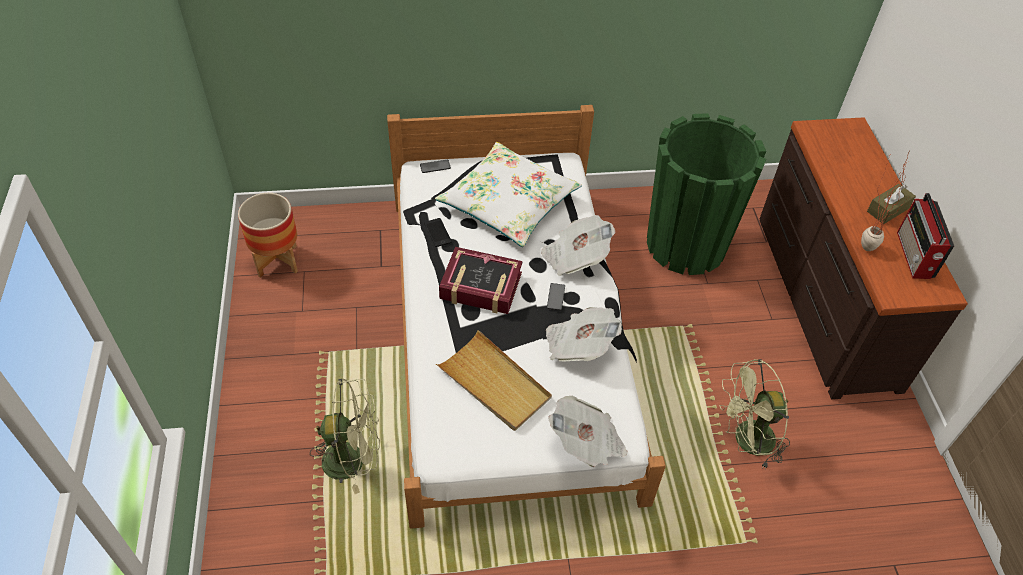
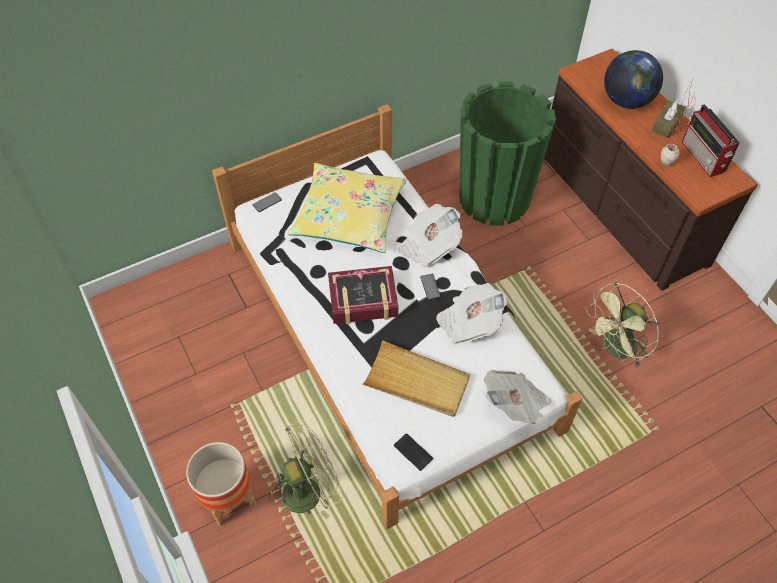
camera: 20 degrees left, 5 degrees up
(277, 260) = (149, 335): planter -> planter (228, 498)
(437, 232) = (301, 264): phone -> phone (413, 452)
(508, 203) = (349, 216): white pillow -> yellow pillow
(853, 173) = (626, 100): none -> globe

